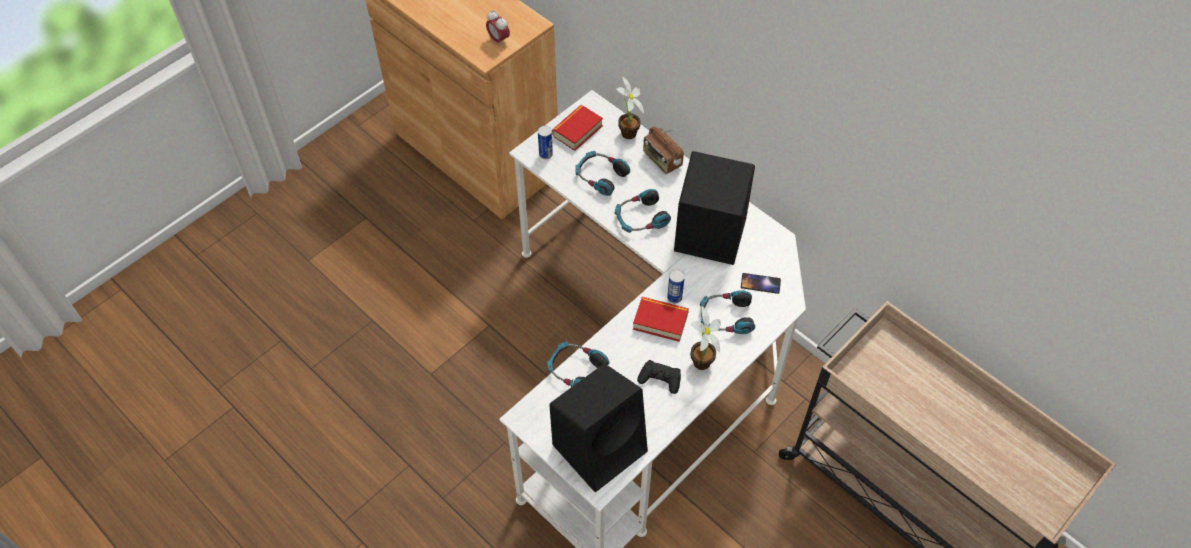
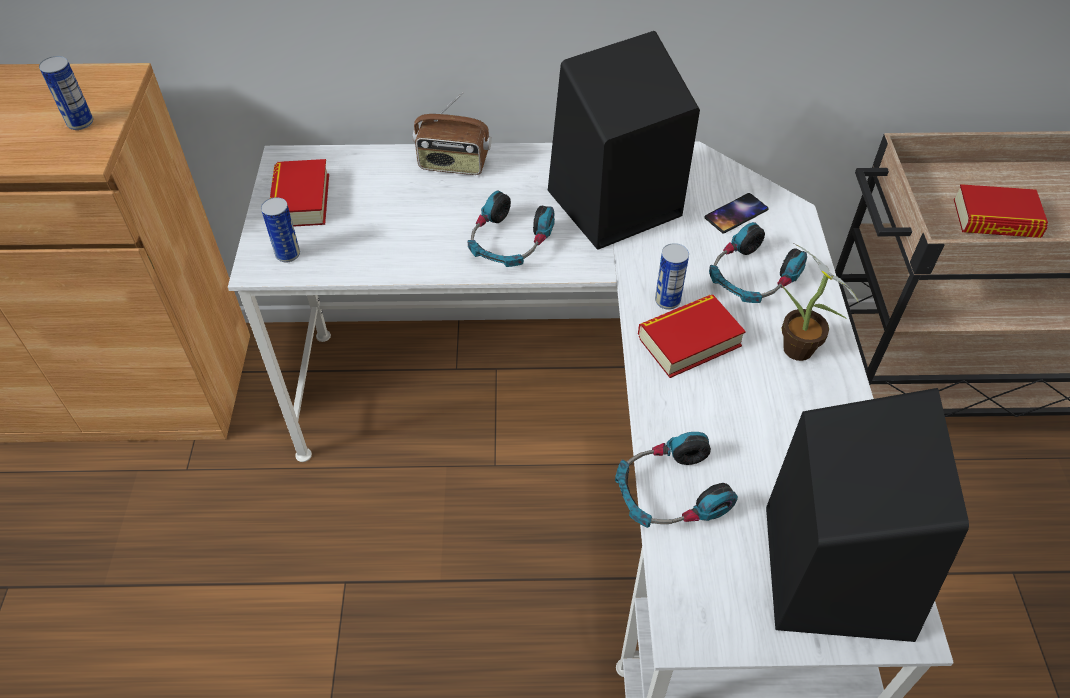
camera: 45 degrees left, 5 degrees down
(498, 40) = (80, 123): alarm clock -> can
(600, 176) = (397, 231): headphones -> none
(628, 135) = (376, 165): potted plant -> none
(660, 379) = (781, 410): black game controller -> none
(899, 390) = (995, 219): none -> book

